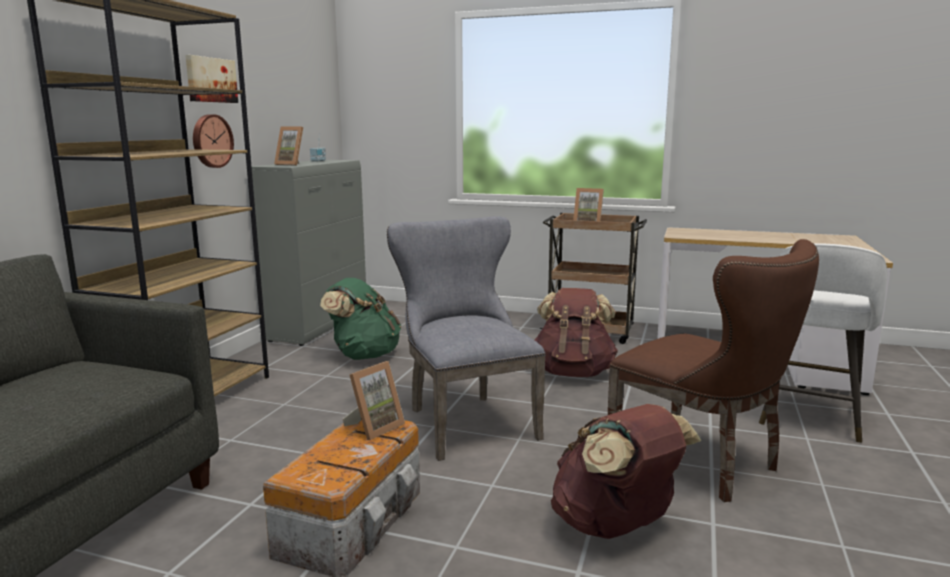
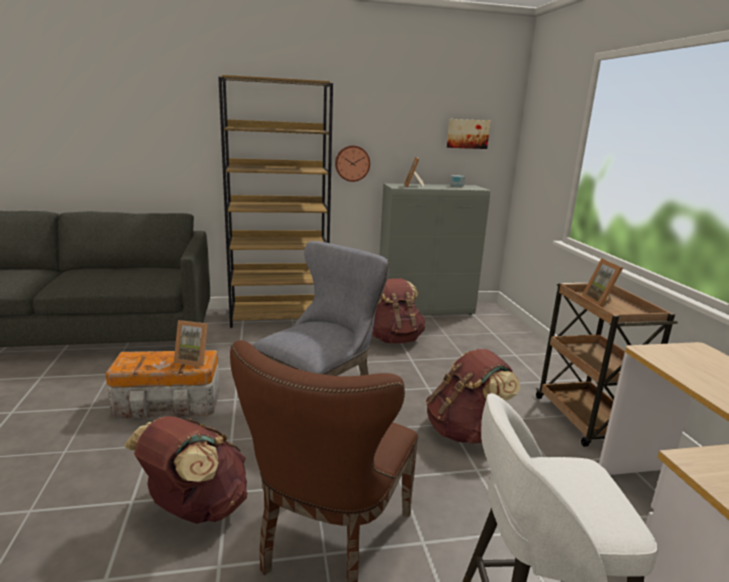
camera: 60 degrees right, 5 degrees up
(210, 80) = (359, 122): picture -> picture (467, 134)
(363, 355) = (393, 339): green backpack -> brown backpack

